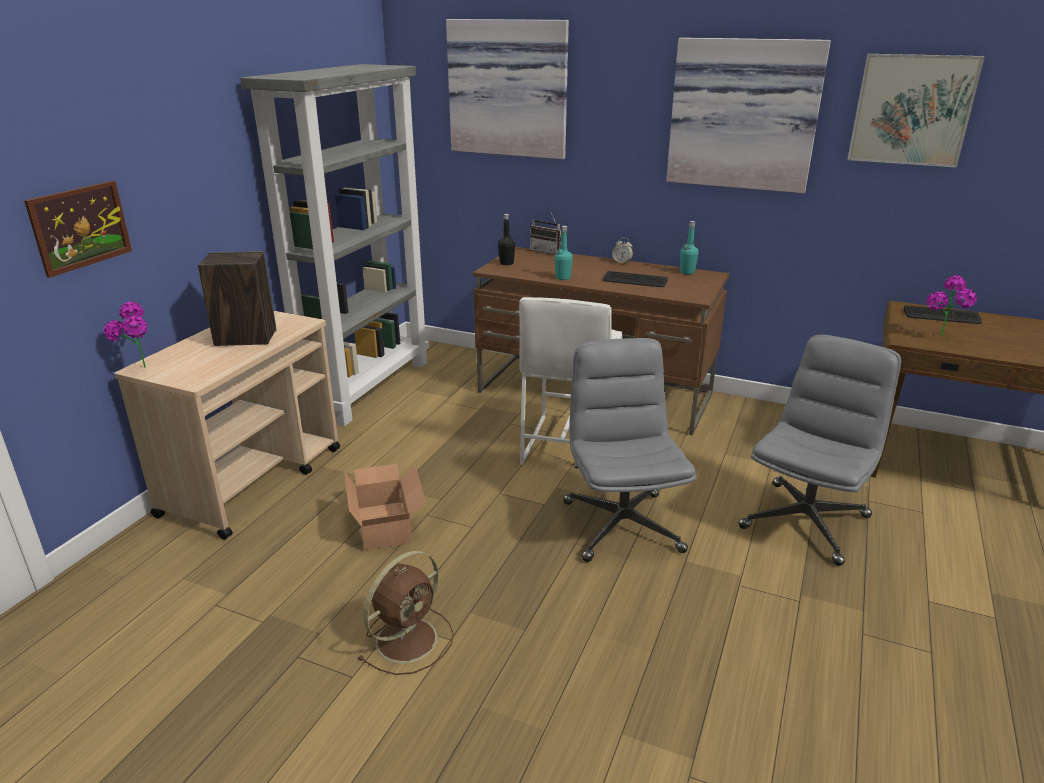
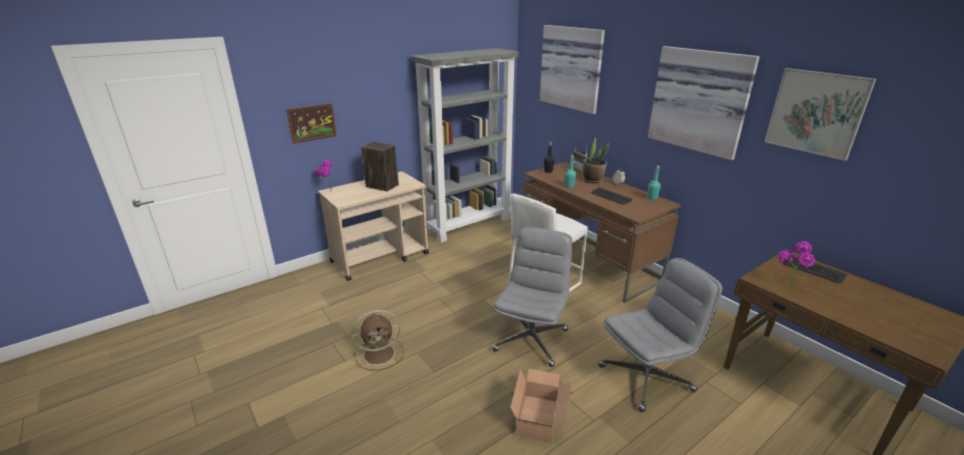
camera: 30 degrees right, 0 degrees up
(387, 523) = (418, 297): cardboard box -> cardboard box (540, 417)
(583, 264) = (592, 180): none -> potted plant

